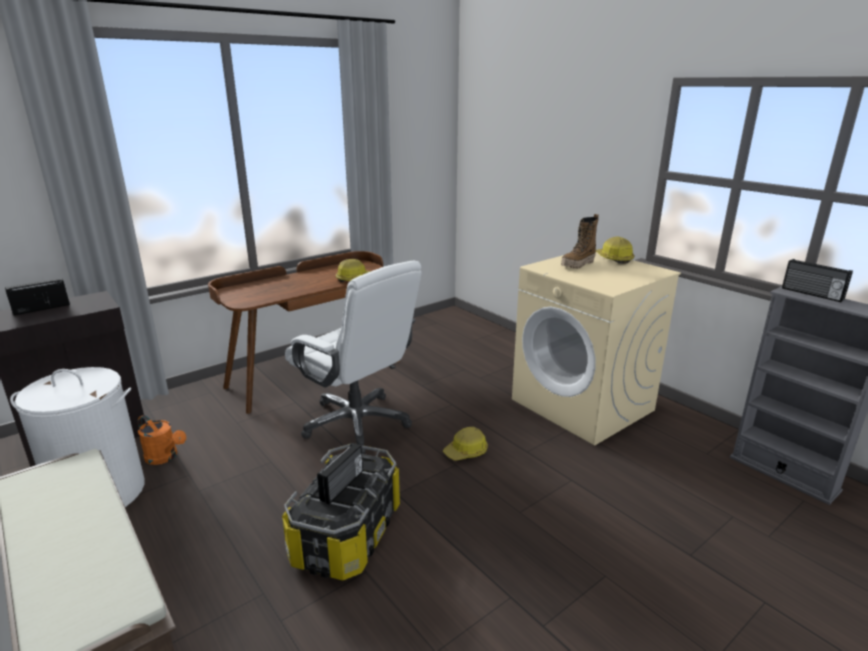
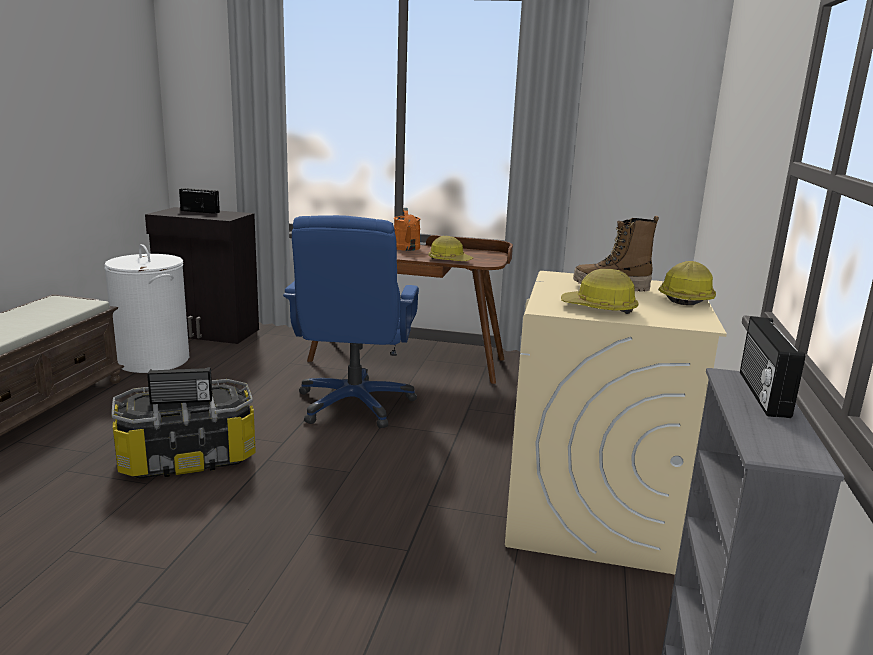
camera: 50 degrees right, 5 degrees down
(165, 457) = (215, 360): orange watering can -> orange watering can (407, 249)
(357, 423) = (354, 404): white office chair -> blue office chair
(466, 452) = (379, 470): hard hat -> hard hat (599, 308)

